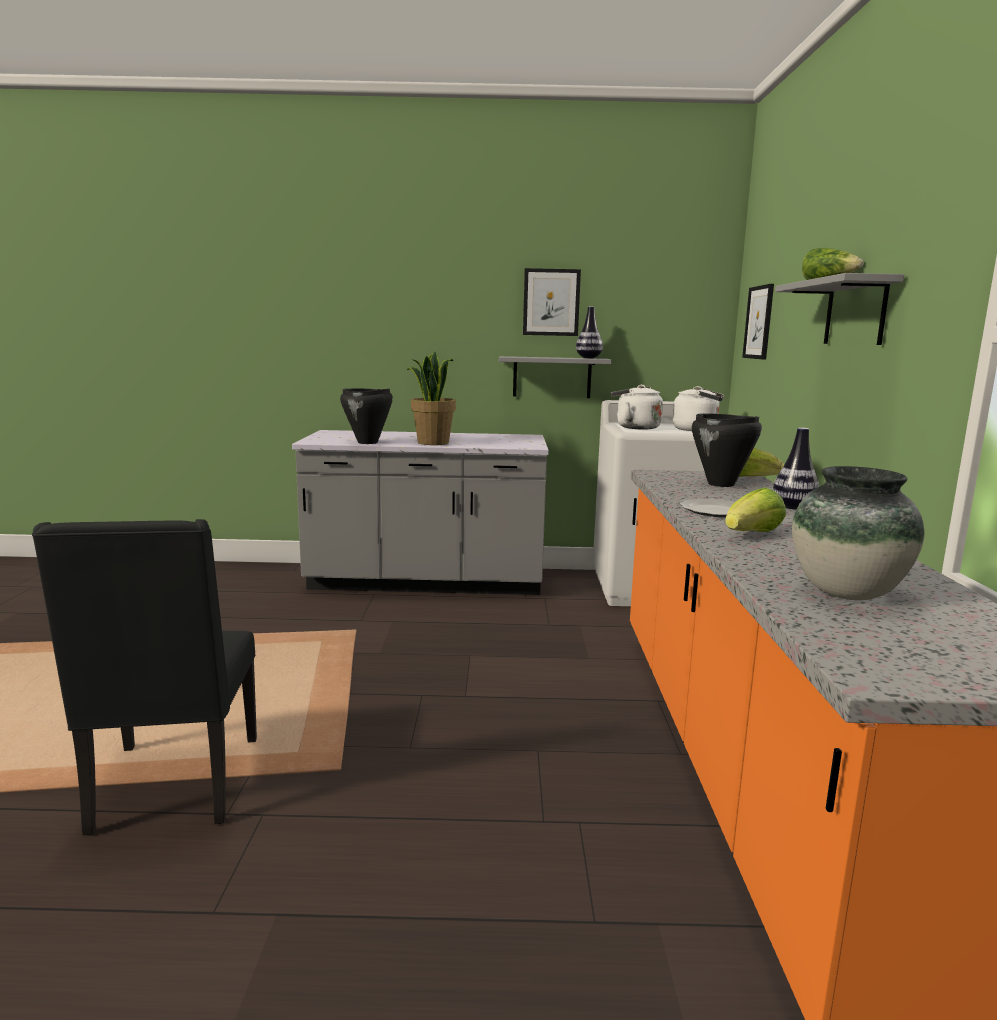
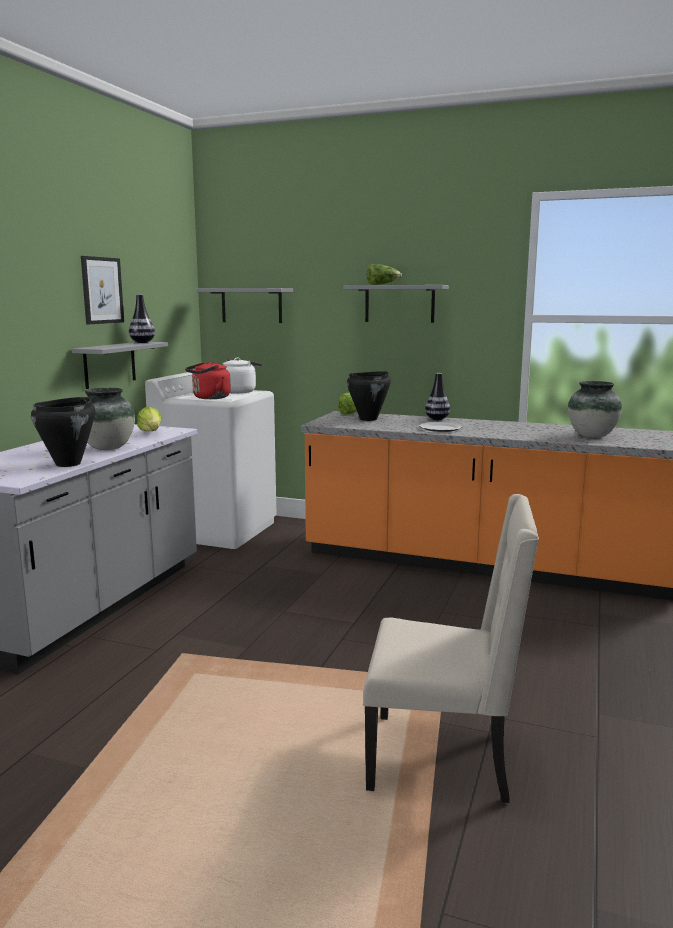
camera: 70 degrees left, 0 degrees up
(174, 786) = (443, 759): black chair -> beige chair
(432, 442) = (108, 448): potted plant -> vase
(635, 427) = (209, 398): white kettle -> red kettle
(752, 534) = (494, 431): lettuce -> lettuce (151, 433)
(759, 322) = (251, 305): picture -> grey shelf

